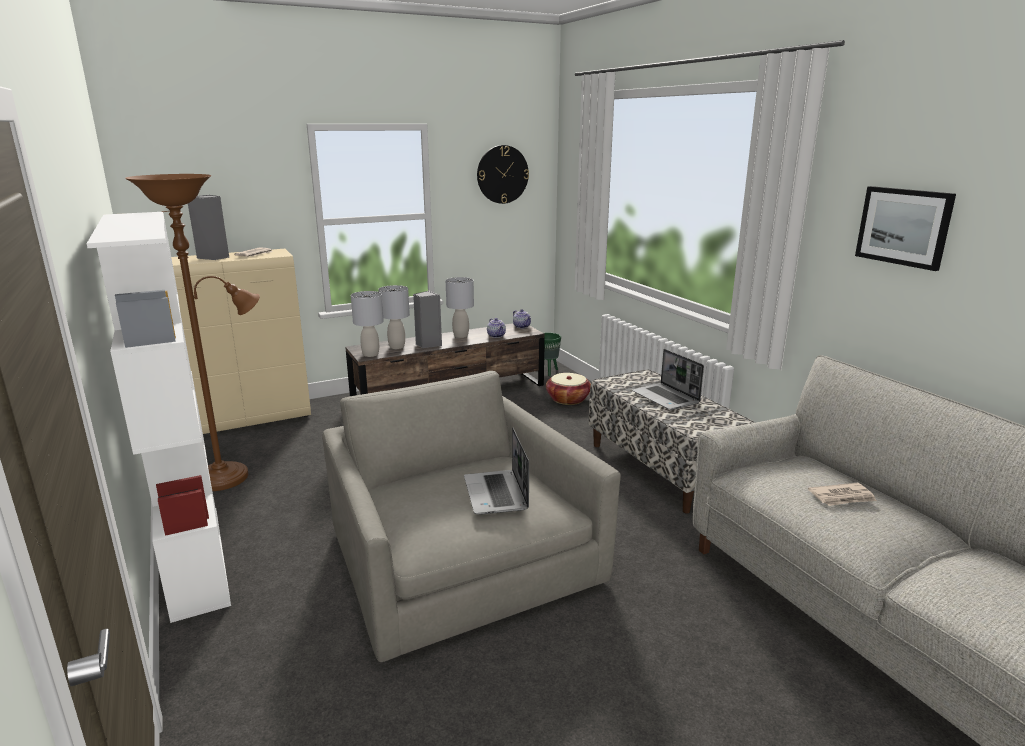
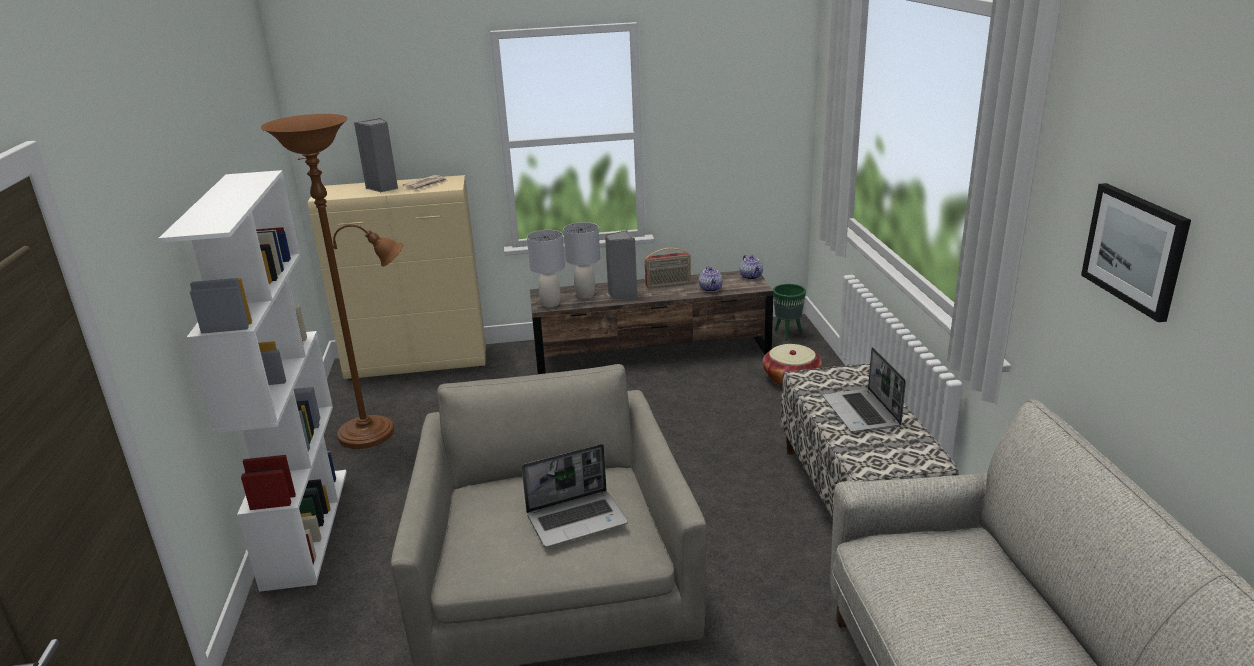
camera: 20 degrees right, 5 degrees up
(461, 335) = (668, 285): grey table lamp -> radio
(496, 494) = (577, 519): laptop -> laptop turned 120 degrees counterclockwise
(502, 174) = (738, 81): wall clock -> none
(842, 497) = (978, 605): newspaper -> none

